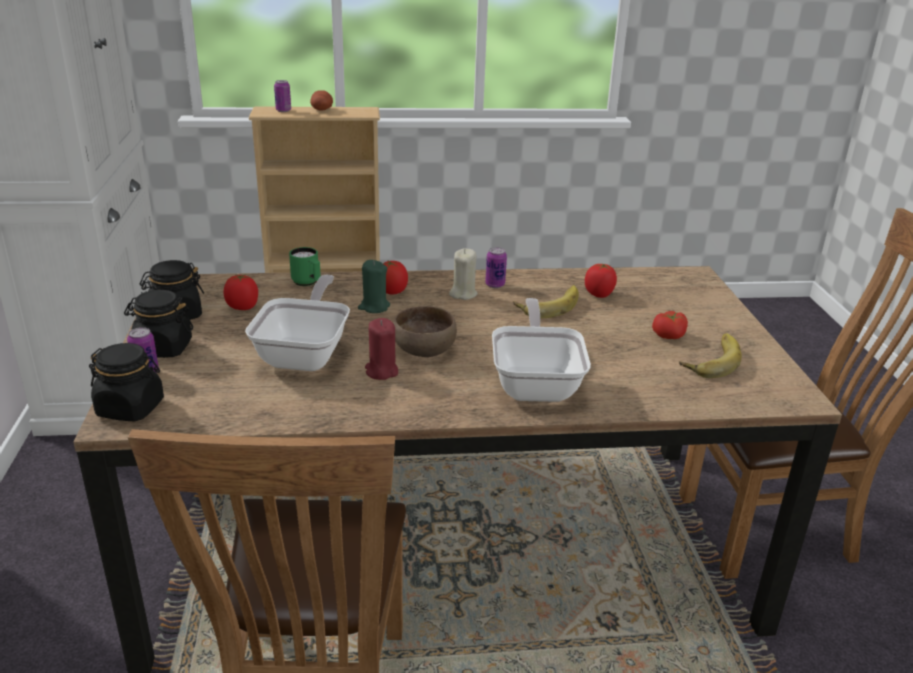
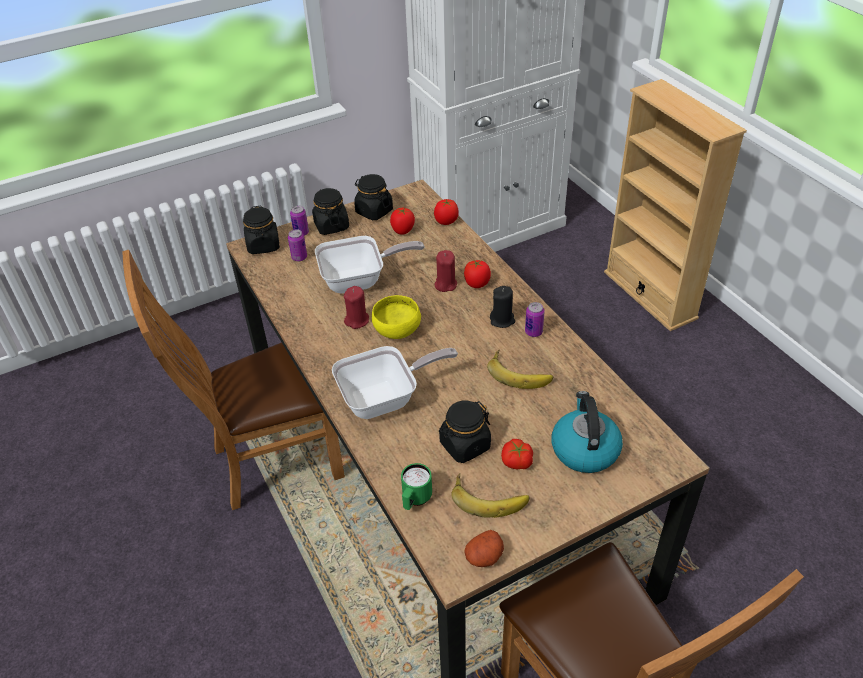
camera: 70 degrees right, 15 degrees up
(283, 110) = (666, 94): can -> can (299, 257)
(308, 283) = (459, 242): green mug -> green mug (415, 500)
(322, 110) = (693, 108): potato -> potato (484, 557)
(374, 307) = (445, 284): green candle -> red candle
(423, 351) = (396, 329): brown bowl -> yellow bowl
(463, 294) = (502, 320): beige candle -> black candle
(599, 294) = (566, 399): tomato -> tomato (446, 221)
(634, 355) = (464, 445): none -> black jar
(667, 303) = (584, 449): none -> kettle

